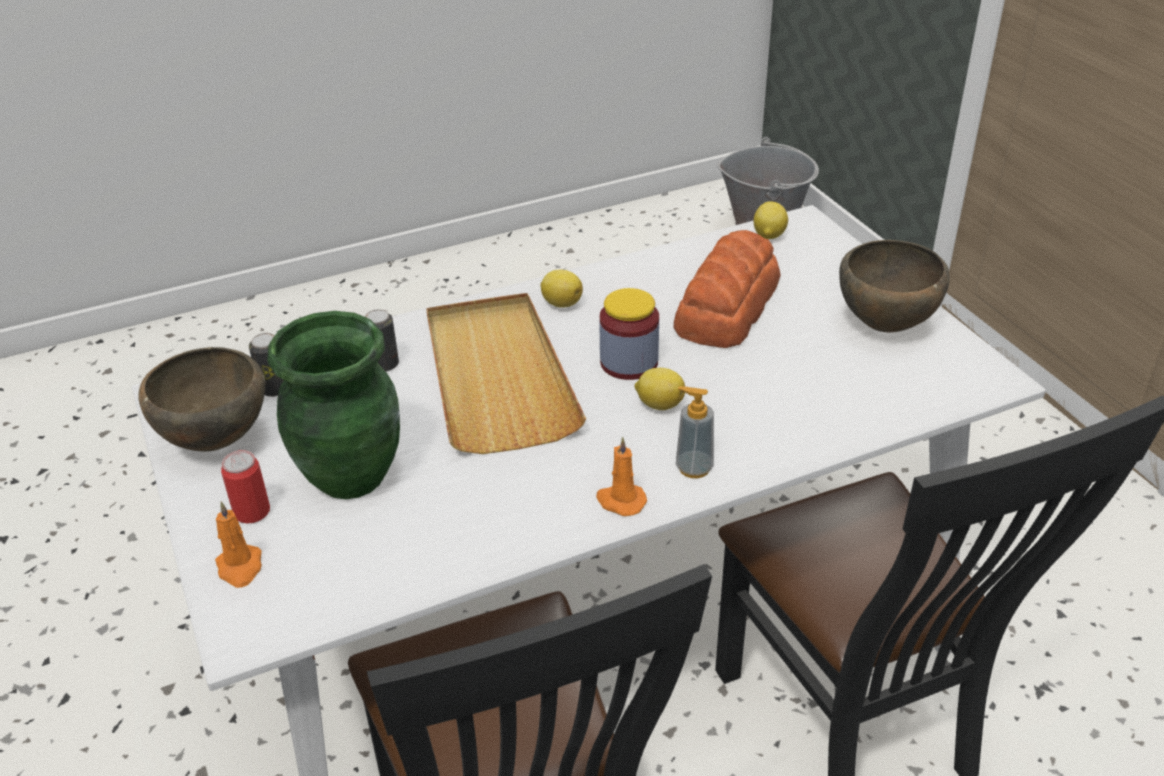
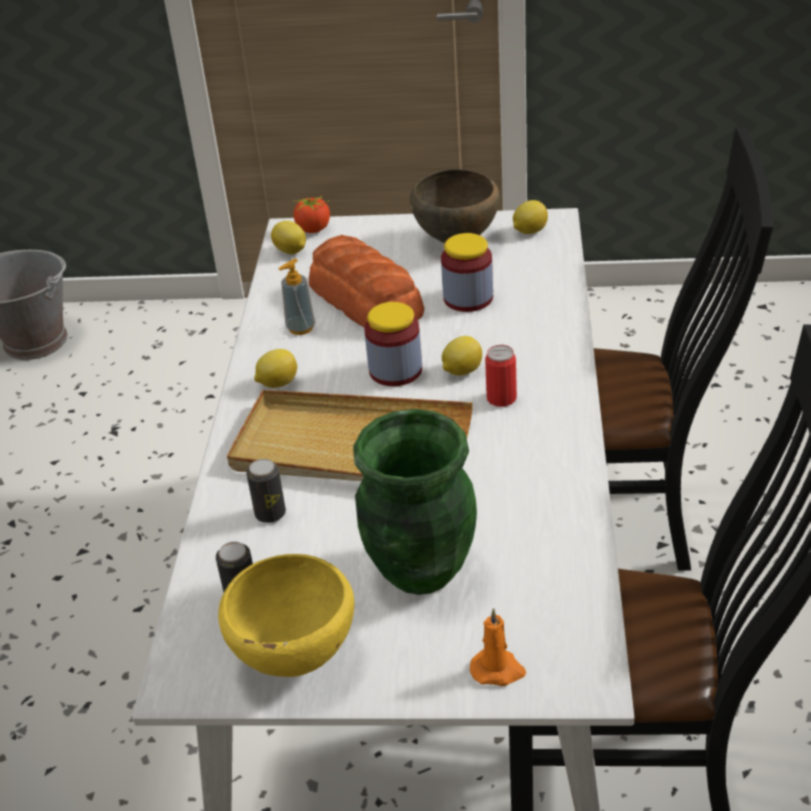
camera: 60 degrees left, 0 degrees up
(215, 442) = (294, 659): brown bowl -> yellow bowl
(252, 512) = (424, 648): can -> can (501, 398)
(620, 501) = (562, 423): orange candle -> none
(694, 468) = (549, 377): soap dispenser -> soap dispenser (300, 328)
(787, 367) = (468, 298): none -> jar
(818, 234) = (314, 229): none -> tomato
(955, 368) = (529, 231): none -> lemon

